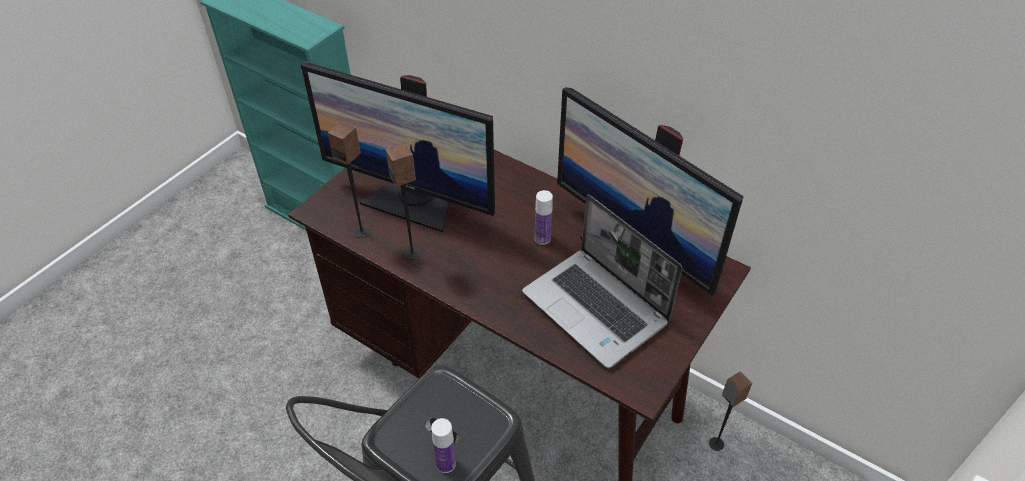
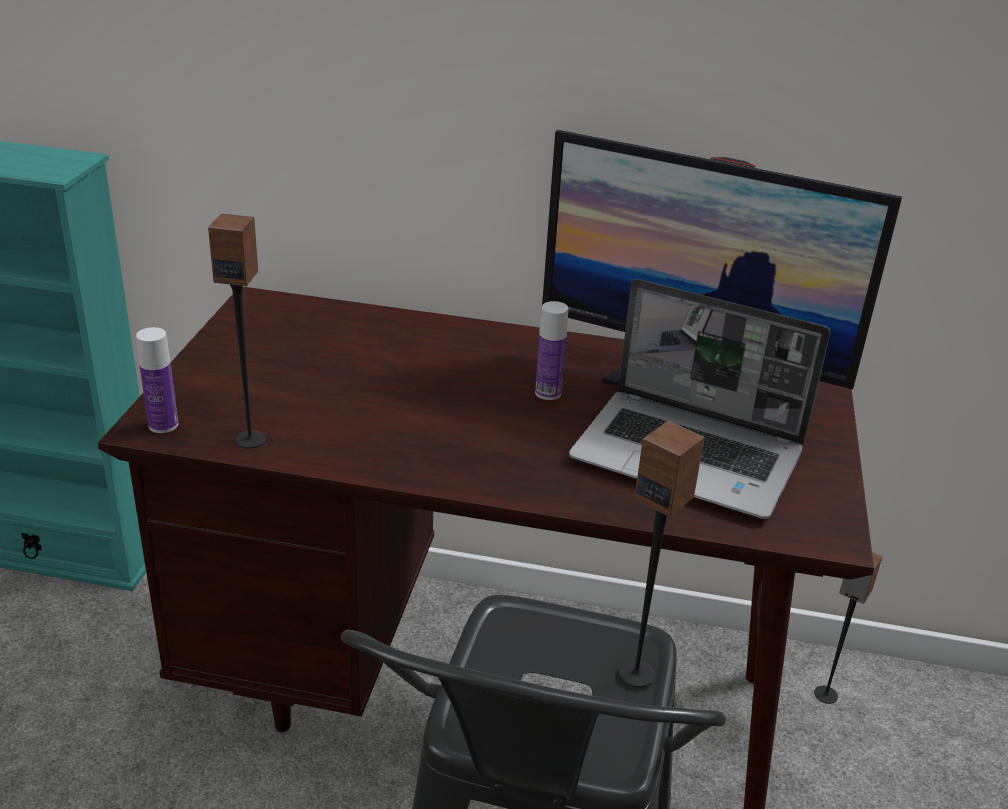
camera: 25 degrees left, 15 degrees down
(412, 202) = (313, 388): monitor -> none
(412, 253) = (357, 449): speaker -> speaker (636, 673)
(446, 463) = (597, 731): bottle -> bottle (163, 425)

